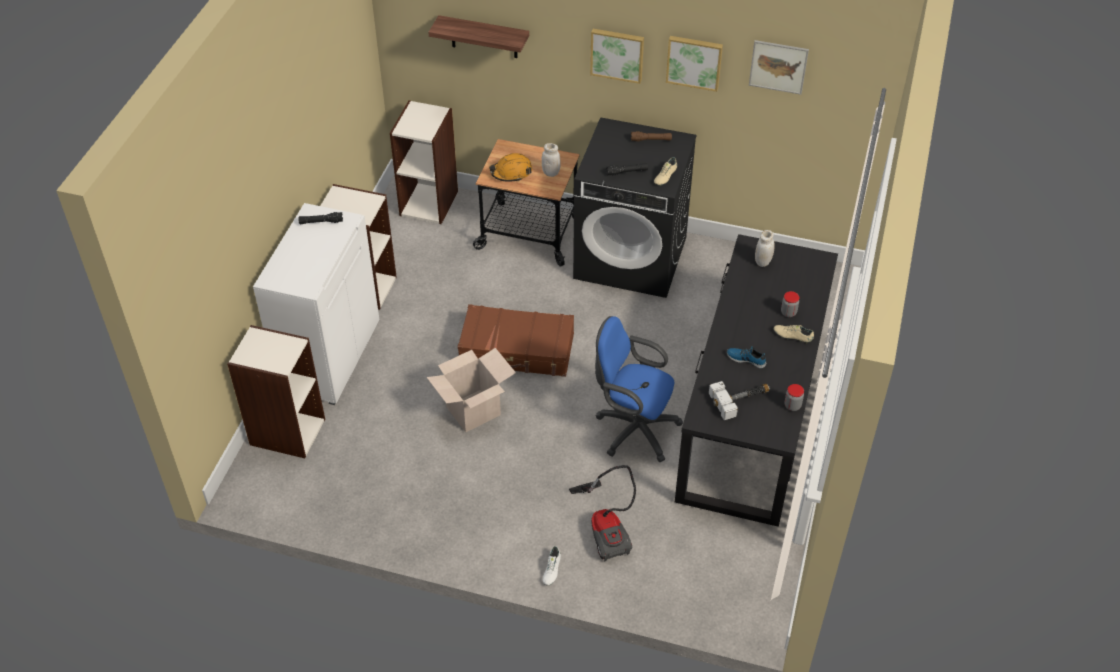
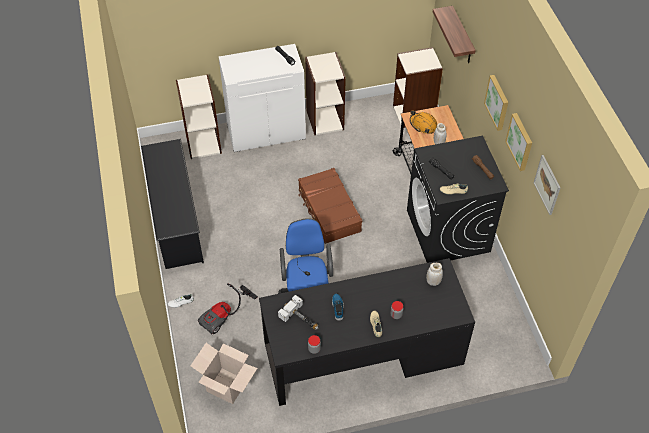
camera: 60 degrees right, 5 degrees up
(404, 519) = (176, 221): none -> black shoe rack
(473, 411) = (270, 213): cardboard box -> cardboard box (227, 386)

